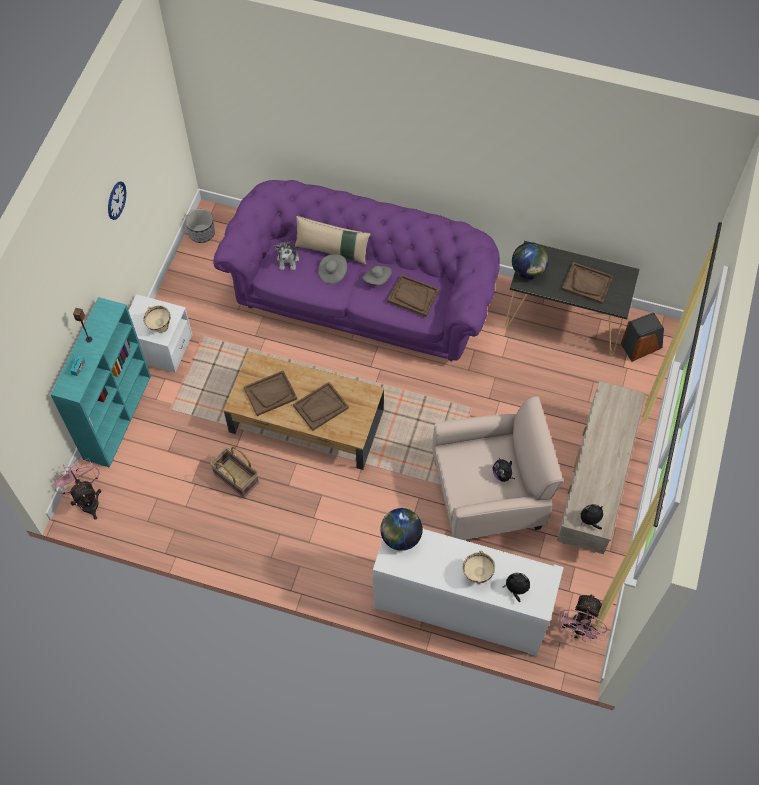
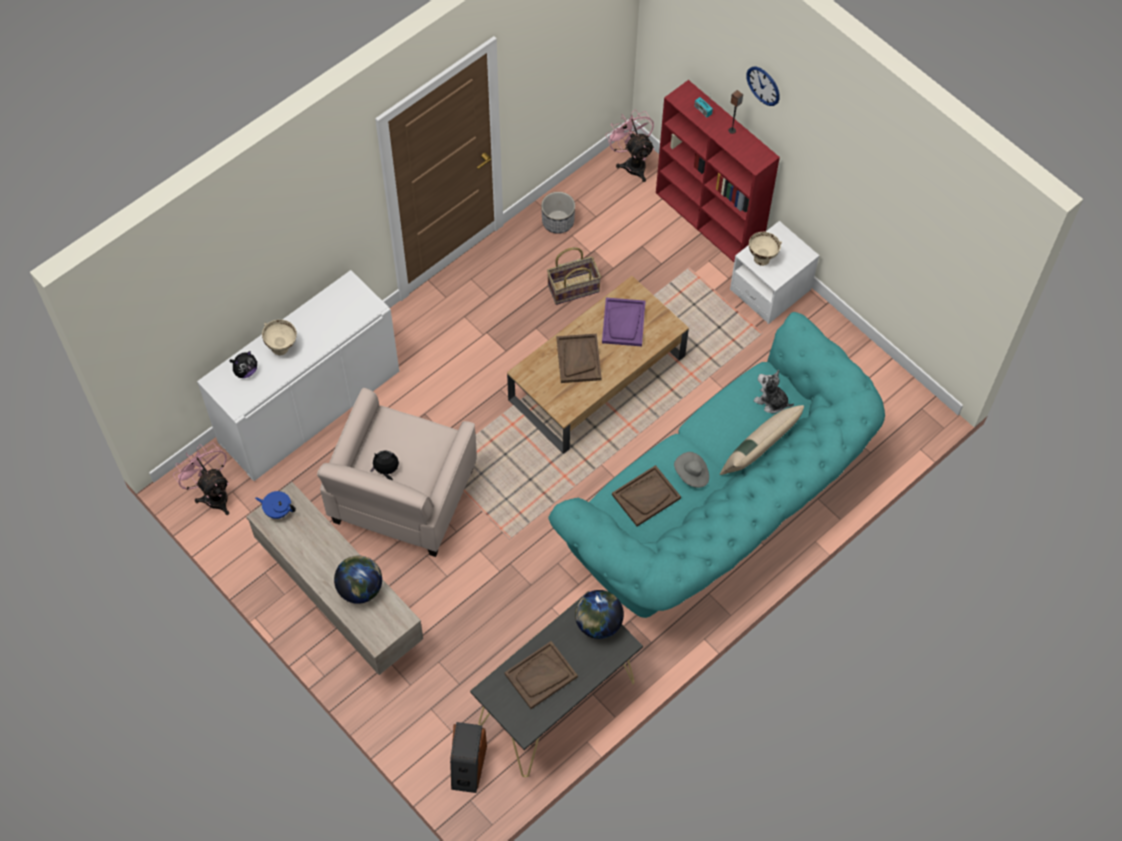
camera: 120 degrees right, 0 degrees up
(87, 499) = (632, 163): pink fan -> pink fan turned 120 degrees counterclockwise
(116, 200) = (858, 174): wall clock -> wall clock (763, 85)
(117, 416) = (709, 221): turquoise bookcase -> red bookcase
(202, 233) = (903, 393): planter -> planter (557, 222)
(270, 393) = (623, 323): brown tray -> purple tray
(332, 272) = (727, 435): grey hat -> none
(363, 296) = (720, 510): purple sofa -> turquoise sofa
(400, 537) = (364, 307): globe -> globe (360, 588)
(590, 520) = (278, 510): plush toy -> blue teapot

